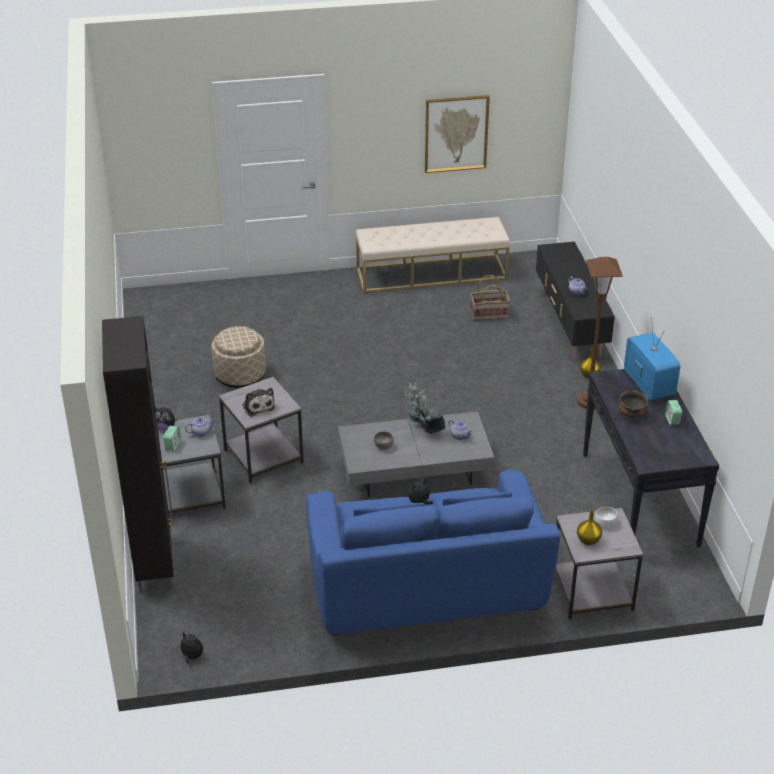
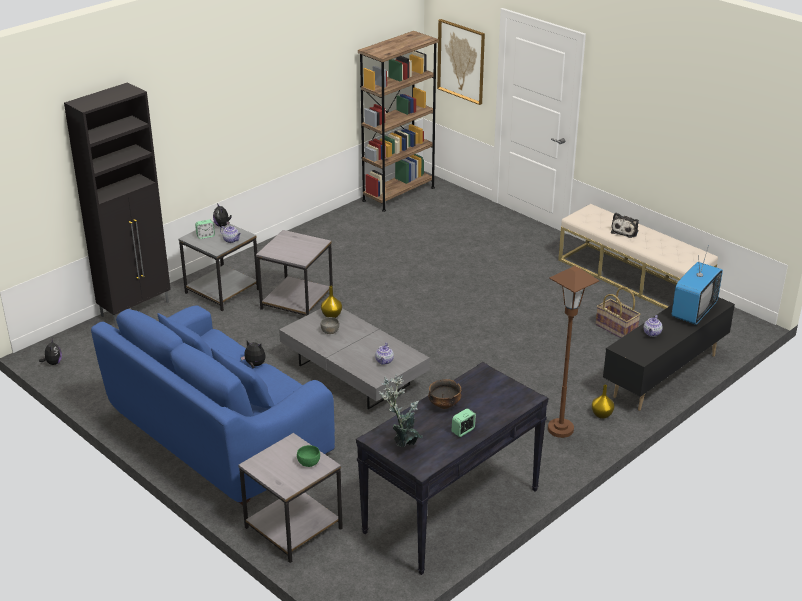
camera: 55 degrees right, 5 degrees down
(148, 320) = (398, 194): none -> brown bookcase
(240, 375) = (381, 253): beige ottoman -> none
(257, 406) = (287, 248): plush toy -> plush toy (625, 231)
(424, 431) = (370, 342): potted plant -> potted plant (403, 442)
(456, 133) = (690, 145): picture -> picture (461, 61)
(588, 540) = (274, 461): yellow vase -> yellow vase (331, 315)
(605, 523) = (308, 462): white bowl -> green bowl
(648, 385) = (502, 400): television -> television (693, 311)

